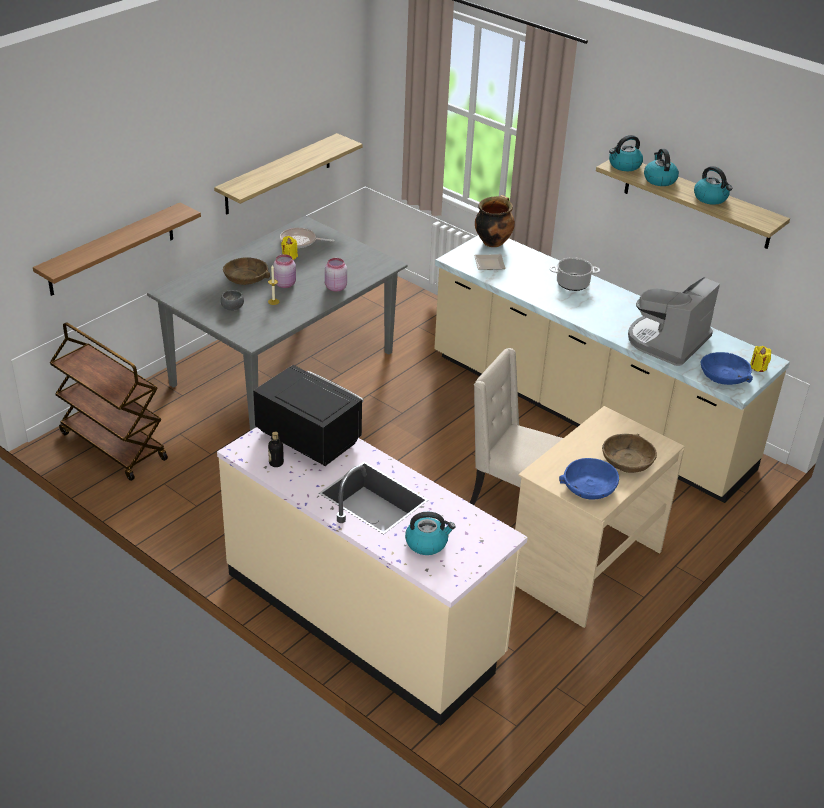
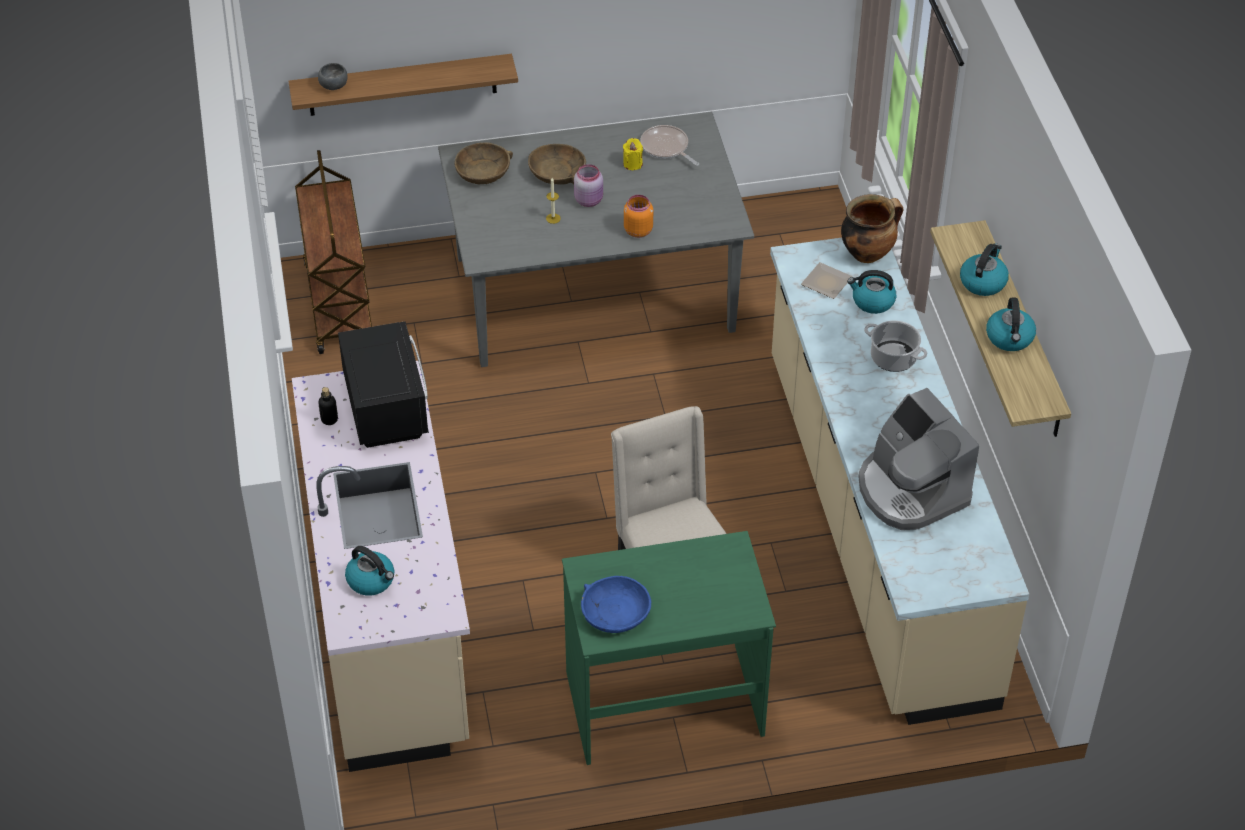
camera: 40 degrees right, 10 degrees up
(233, 308) = (504, 207): grey bowl -> grey bowl (334, 86)
(278, 174) = (681, 51): shelf -> none
(335, 287) = (637, 230): pink jar -> orange jar
(584, 565) = (664, 701): beige desk -> green desk
(624, 165) = (967, 241): kettle -> kettle (872, 301)
(627, 460) = (691, 606): brown bowl -> brown bowl (483, 171)
(667, 341) = (910, 490): coffee machine -> coffee machine turned 105 degrees counterclockwise
(724, 375) = (921, 568): blue bowl -> none
(758, 367) = (978, 580): yellow candle -> none

